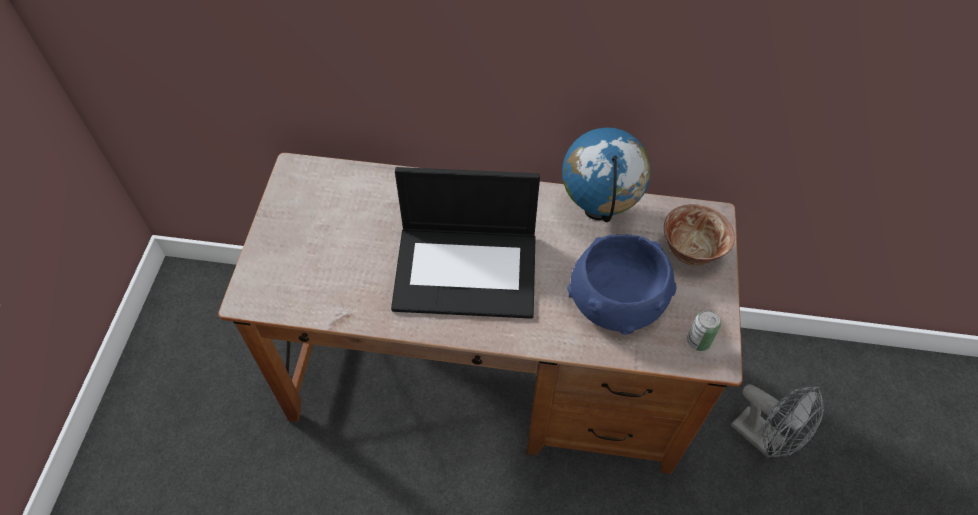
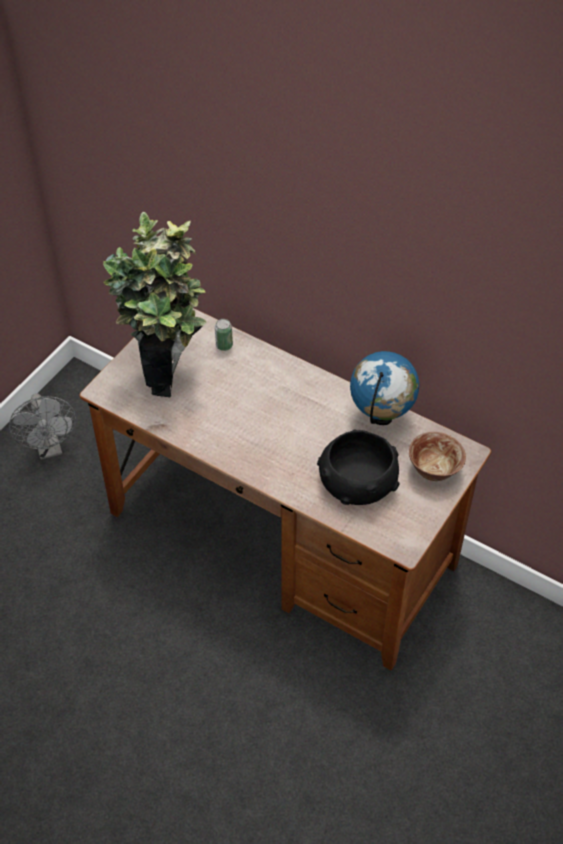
camera: 25 degrees right, 5 degrees down
(316, 240) = (167, 368): none -> potted plant
(467, 270) = (261, 425): laptop -> none
(617, 299) = (357, 483): blue bowl -> black bowl
(698, 341) = (398, 531): can -> can (224, 345)
(764, 438) = (487, 677): grey fan -> grey fan (50, 448)

